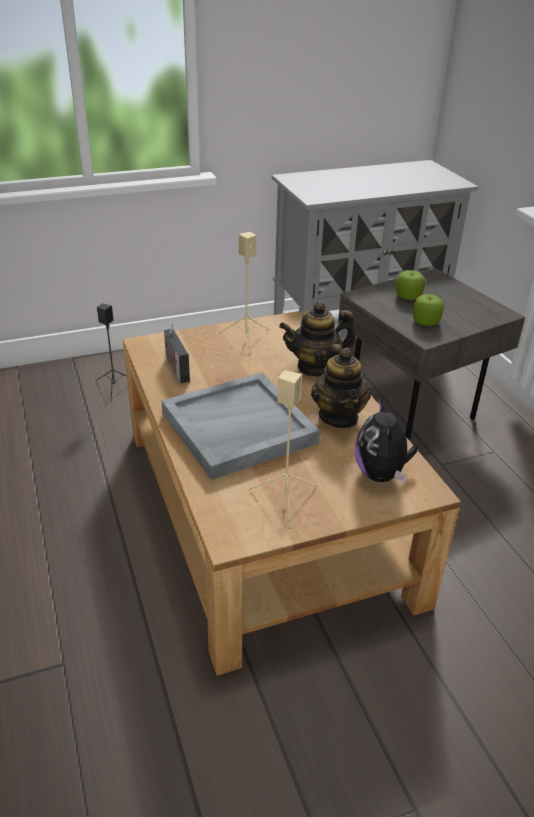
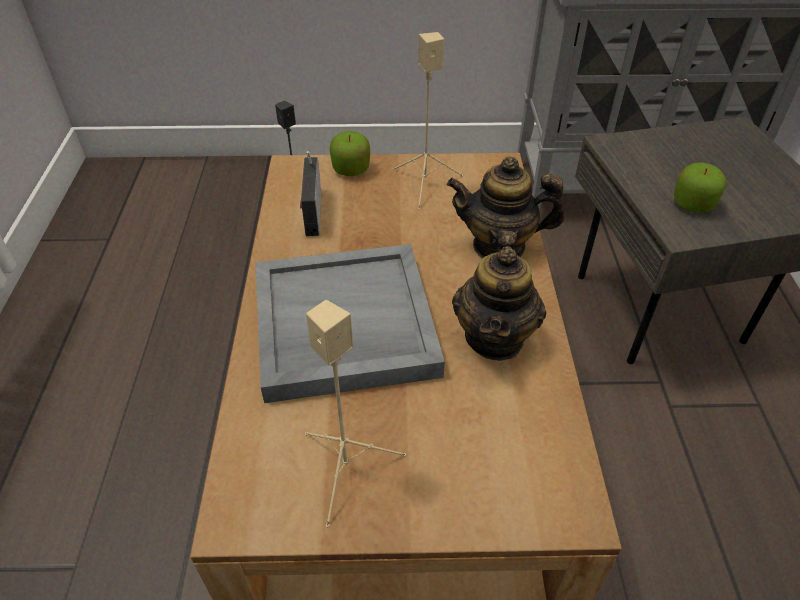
camera: 20 degrees right, 10 degrees up
(381, 474) = (513, 459): plush toy -> none
(408, 296) = (683, 157): apple -> apple (351, 169)

